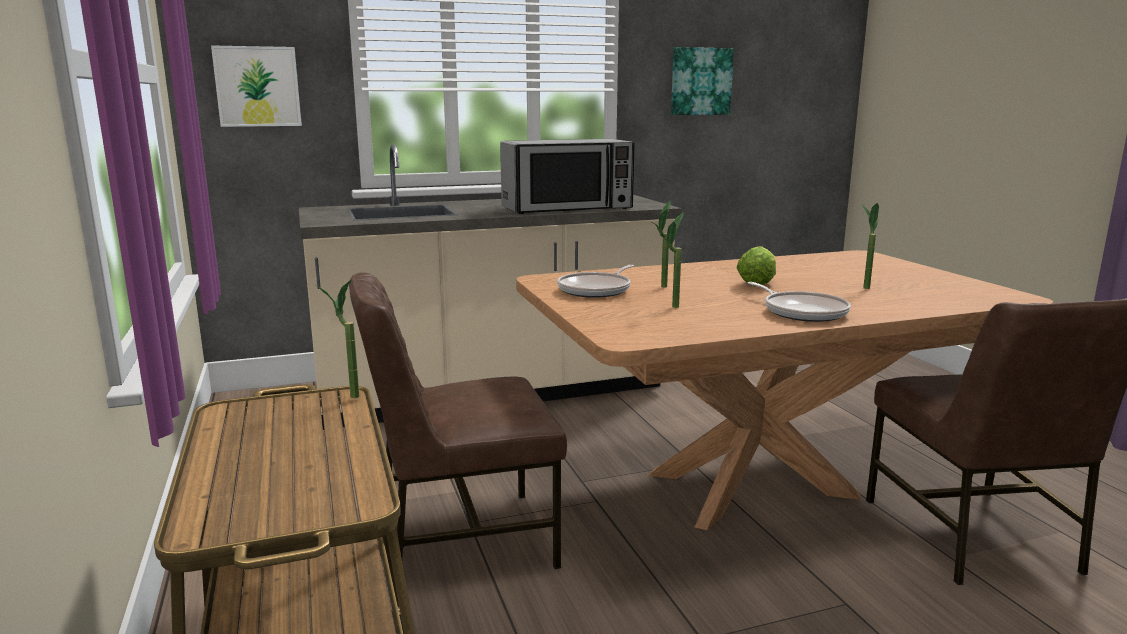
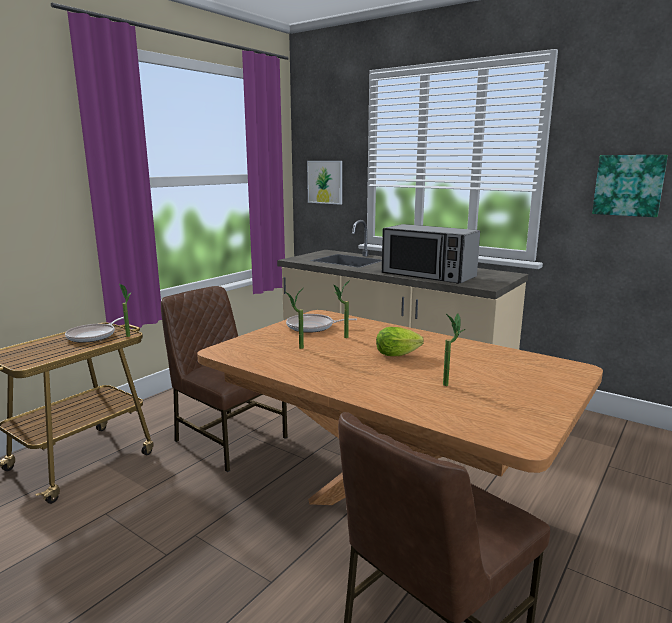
camera: 55 degrees right, 0 degrees up
(802, 312) = (337, 376): frying pan -> frying pan (93, 336)

